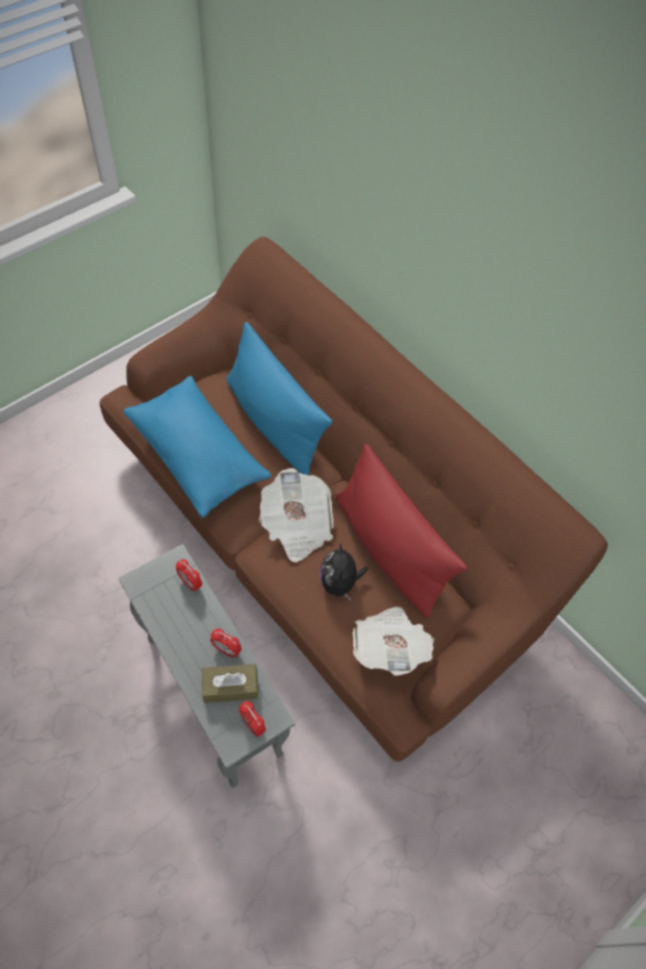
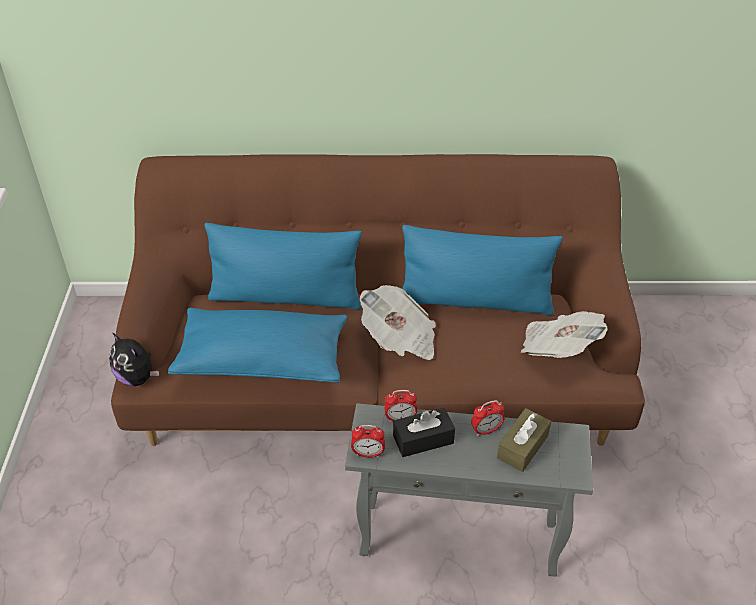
camera: 45 degrees left, 15 degrees down
(182, 612) = (423, 439): none -> black tissue box
(252, 724) = (568, 451): alarm clock -> alarm clock (368, 453)
(339, 583) = (477, 344): plush toy -> plush toy (137, 378)
(389, 550) = (475, 301): red pillow -> blue pillow

